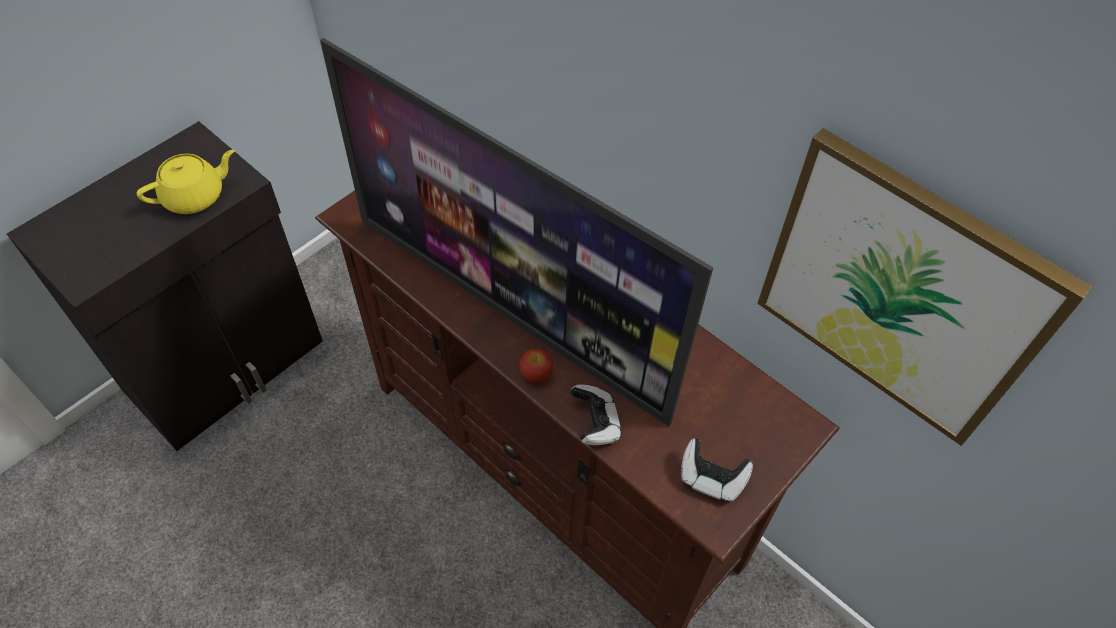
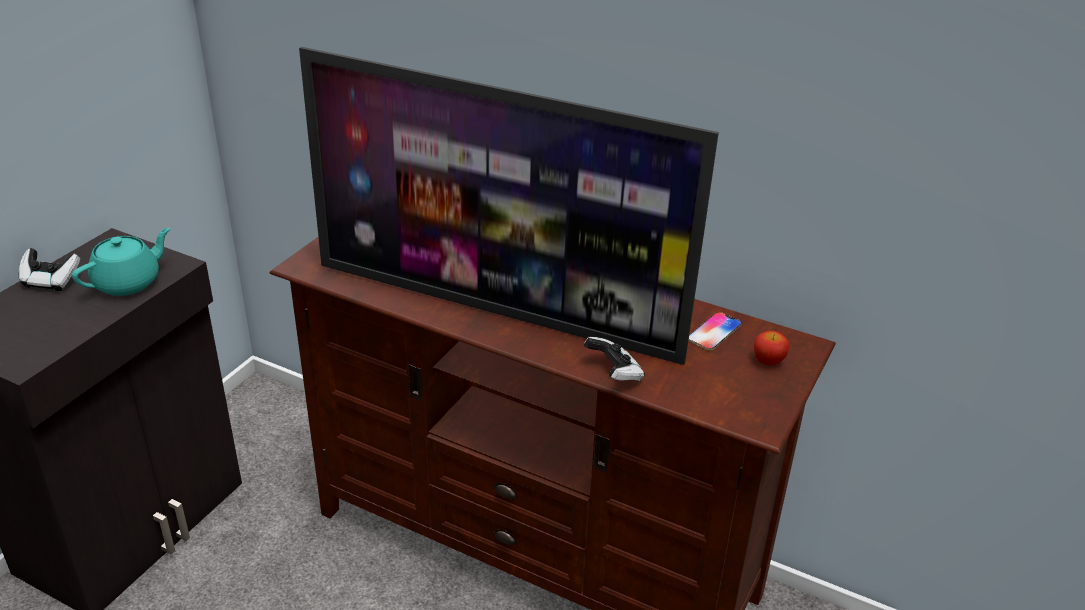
camera: 15 degrees left, 20 degrees down
(195, 196) = (128, 282): yellow teapot -> turquoise teapot
(536, 375) = (541, 349): apple -> apple (768, 361)
(711, 478) = (740, 394): game controller -> game controller (51, 281)
(716, 388) = (714, 332): none -> phone
(900, 291) = (865, 160): picture -> none

